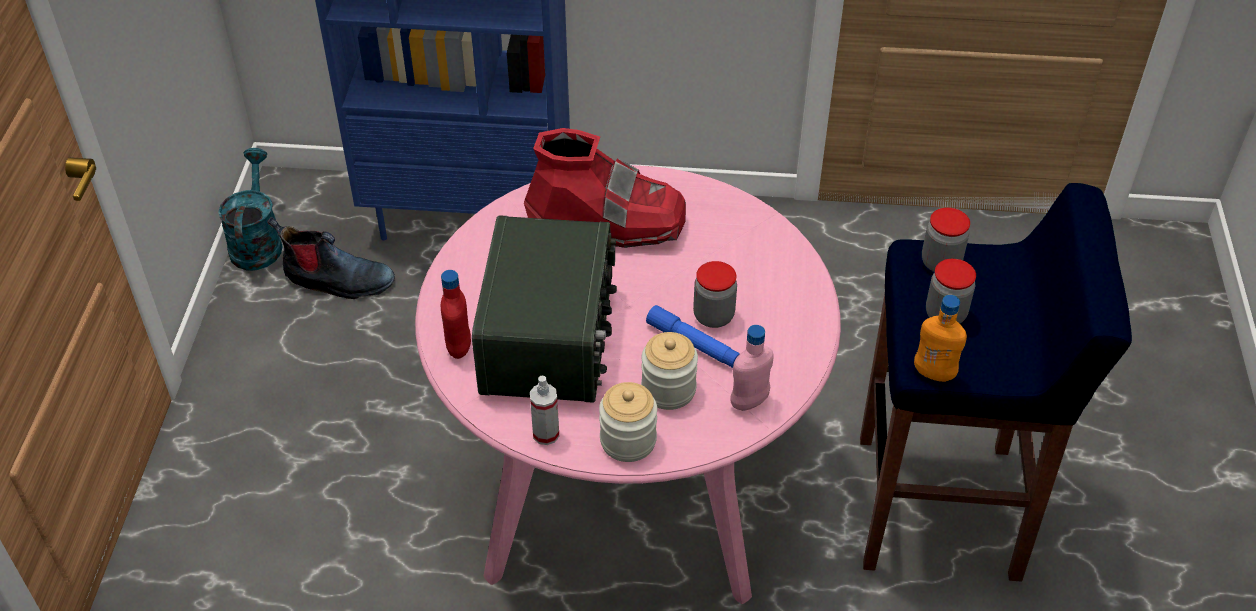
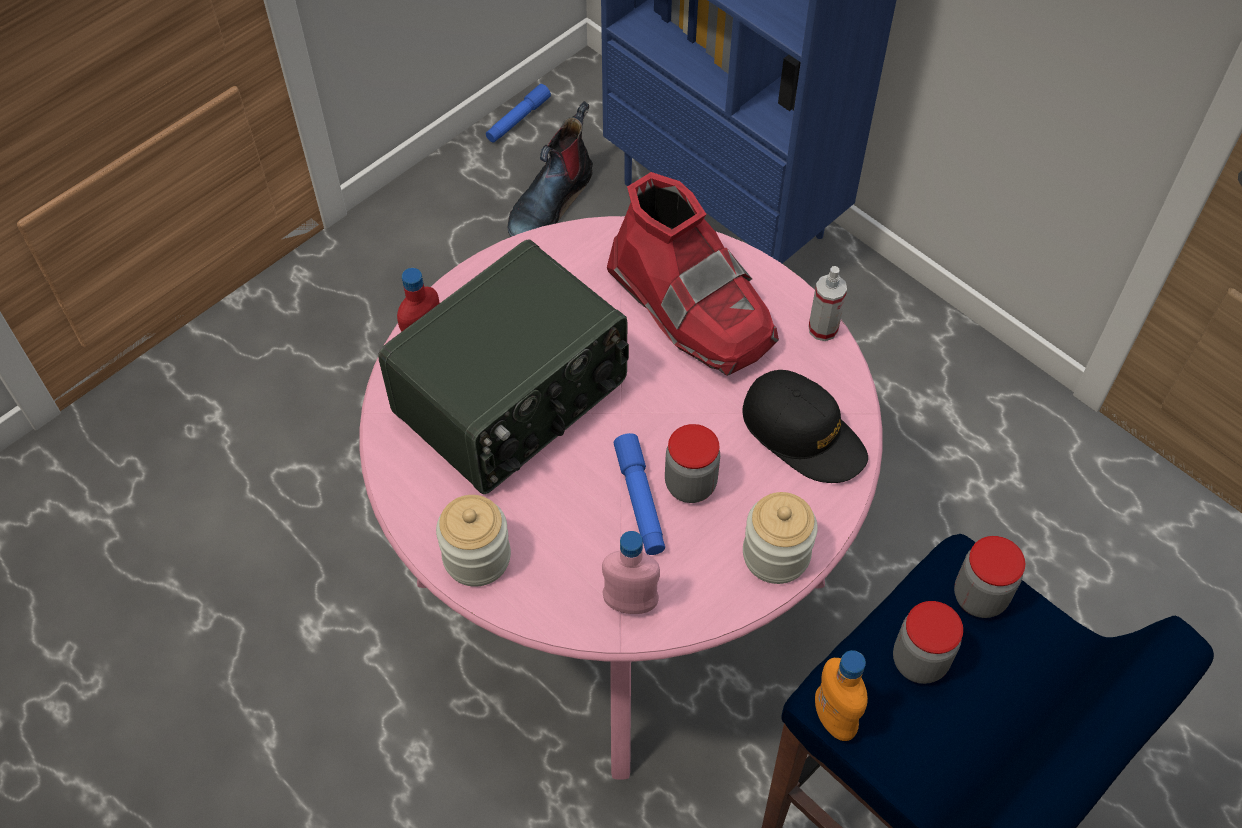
camera: 40 degrees right, 10 degrees up
(257, 241) = (518, 119): turquoise watering can -> blue flashlight
(337, 281) = (550, 201): boot -> boot turned 75 degrees clockwise
(546, 434) = (412, 495): spray bottle -> spray bottle (823, 329)
(668, 389) = (567, 532): jar -> jar (776, 554)
(749, 248) = (803, 434): none -> black cap

